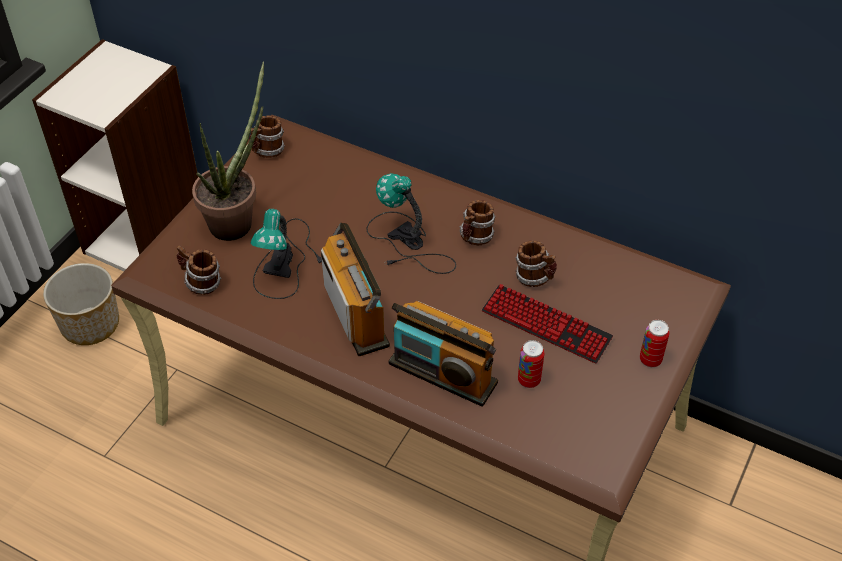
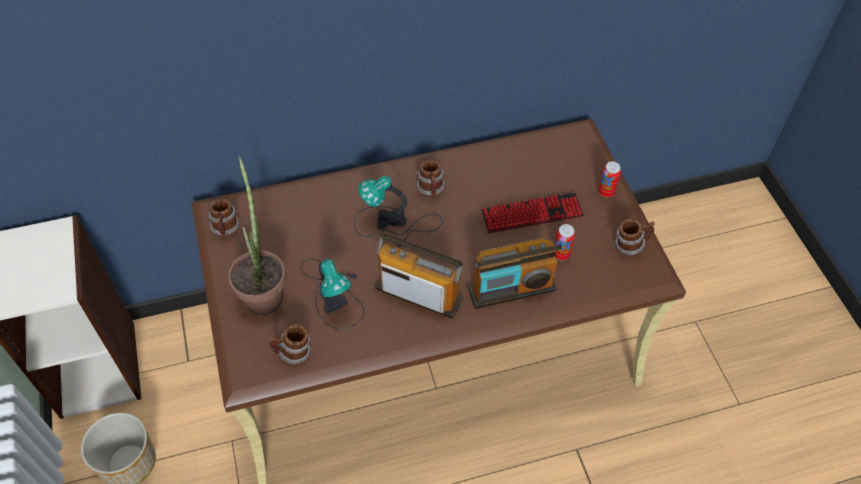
camera: 45 degrees left, 5 degrees up
(535, 278) = (493, 190): mug -> mug (630, 245)

